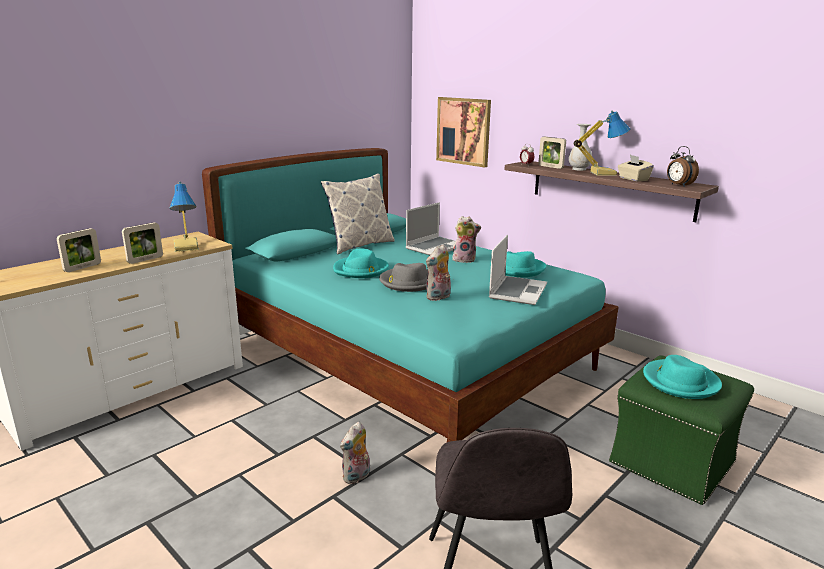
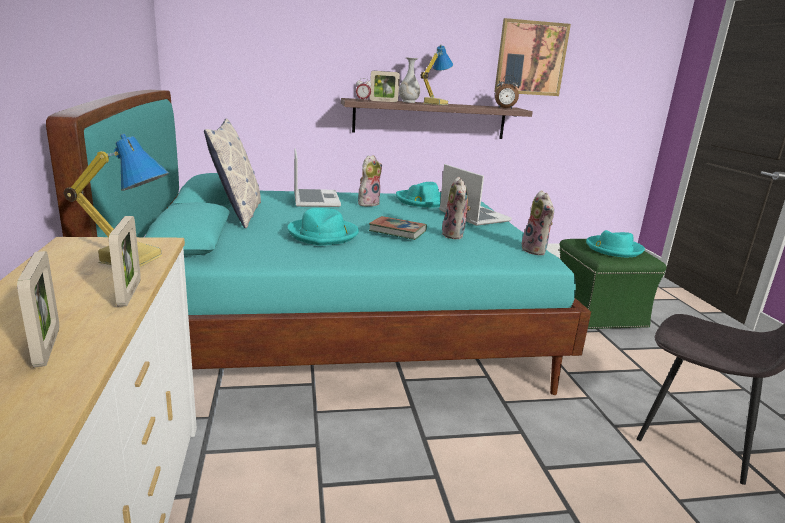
camera: 55 degrees left, 0 degrees up
(357, 477) = (522, 441): plush toy -> plush toy (536, 251)
(408, 282) = (397, 231): grey hat -> book
(463, 131) = (251, 68): picture -> picture (530, 58)
(633, 179) = (468, 106): beige tissue box -> none

